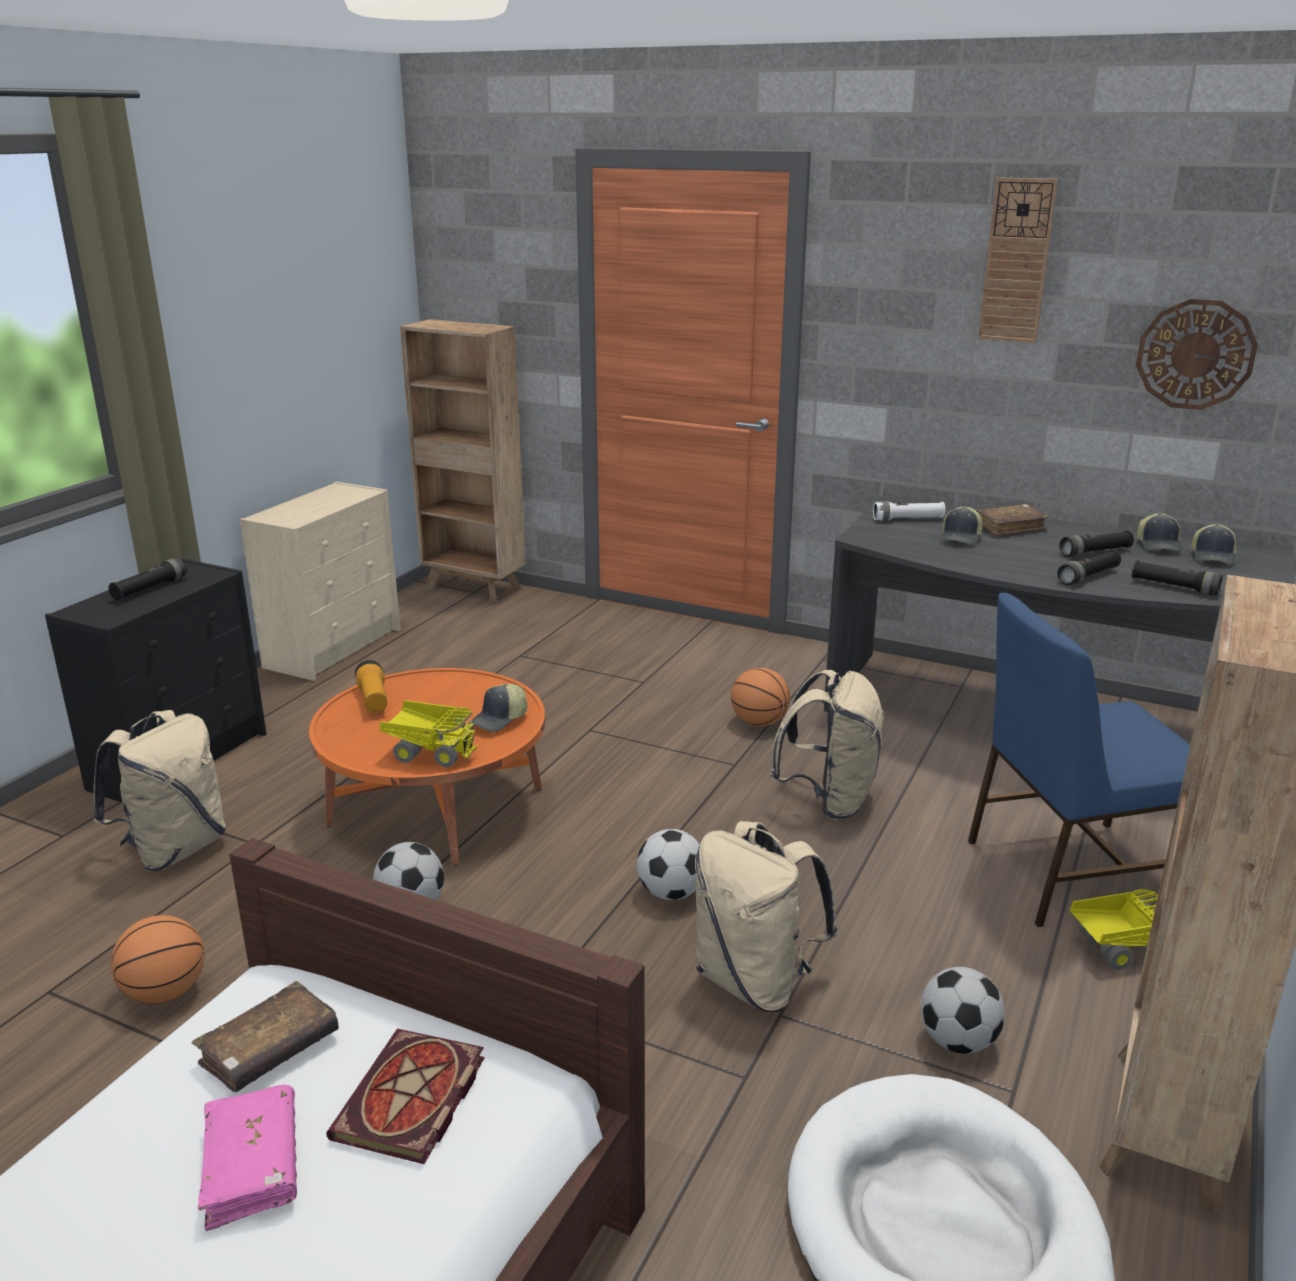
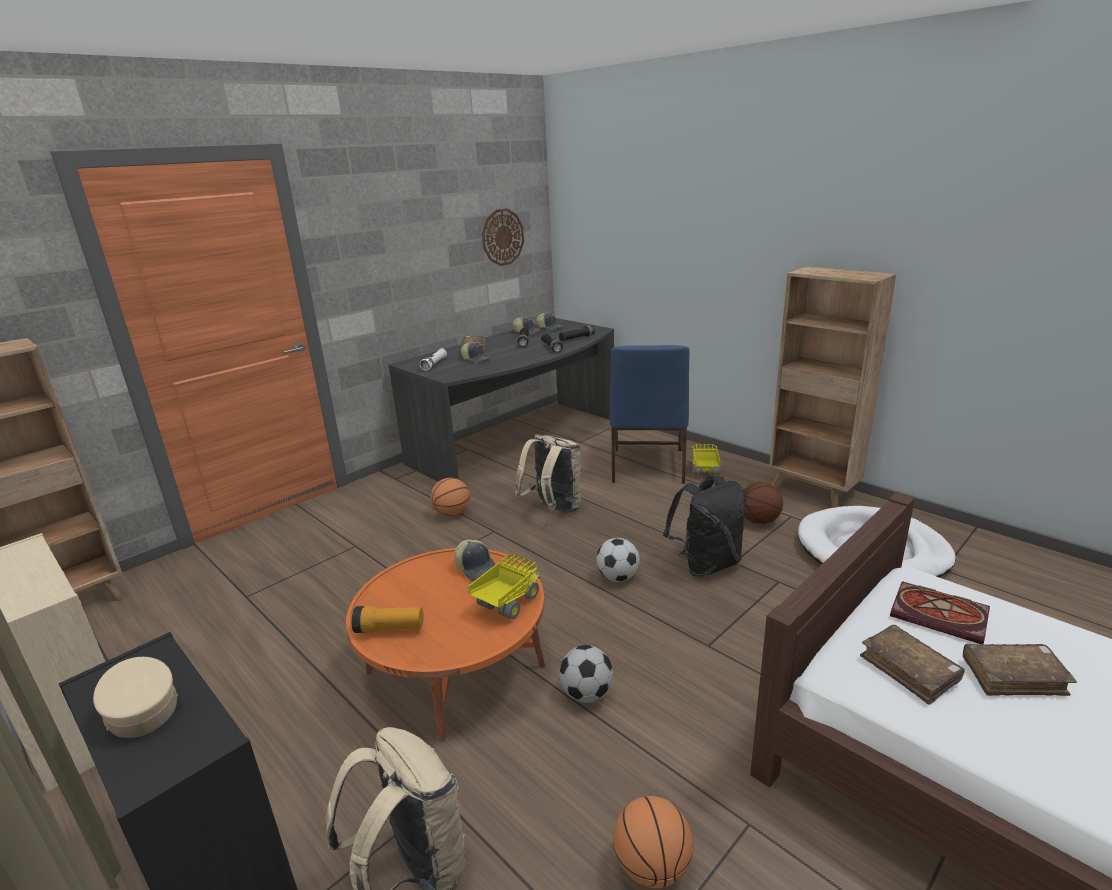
camera: 70 degrees left, 0 degrees up
(149, 589) = (141, 708): black flashlight -> beige cap
(252, 1167) = (1013, 677): pink book -> brown book
(755, 982) = (706, 564): beige backpack -> black backpack
(958, 1042) = (759, 520): football -> basketball
(1017, 261) = (420, 202): wall clock -> none

